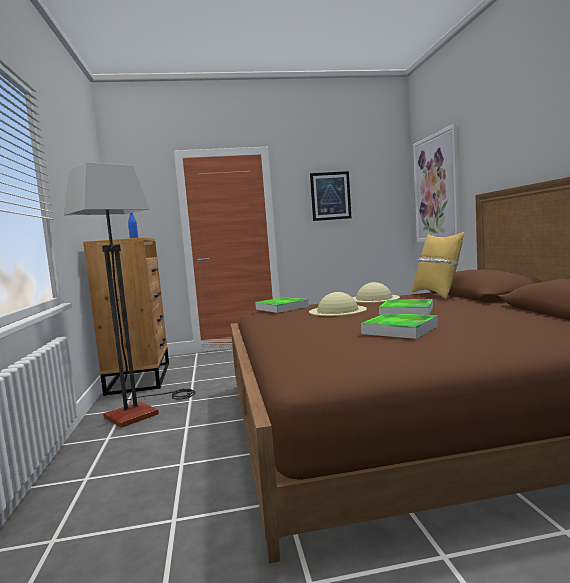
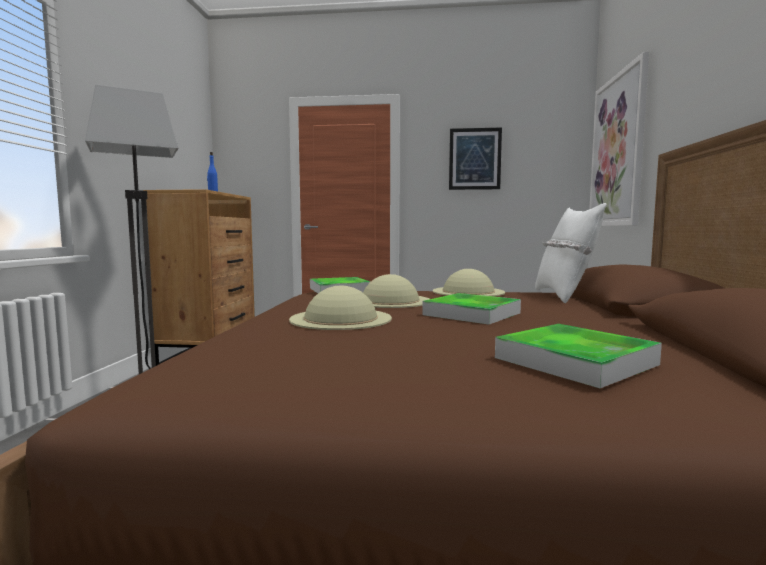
camera: 15 degrees right, 0 degrees up
(334, 324) = (340, 318): none -> beige hat
(400, 330) = (403, 339): tray -> tray (575, 361)
(437, 294) = (564, 295): yellow pillow -> white pillow

